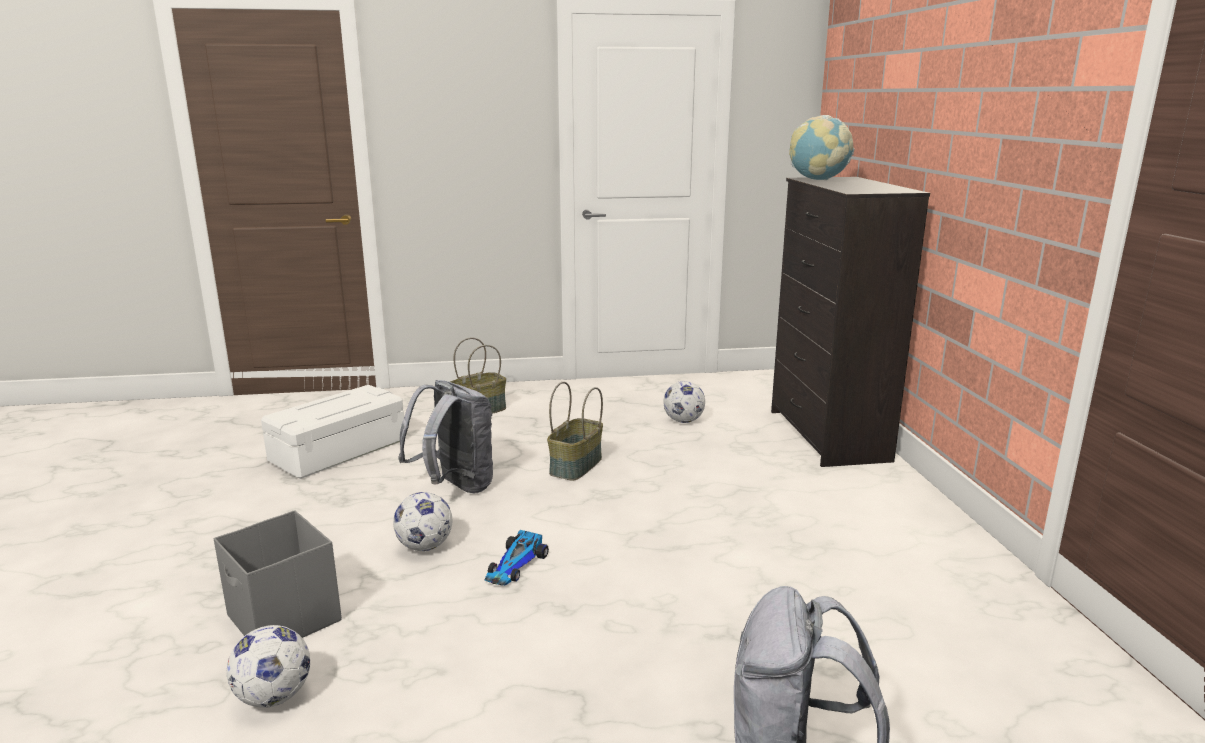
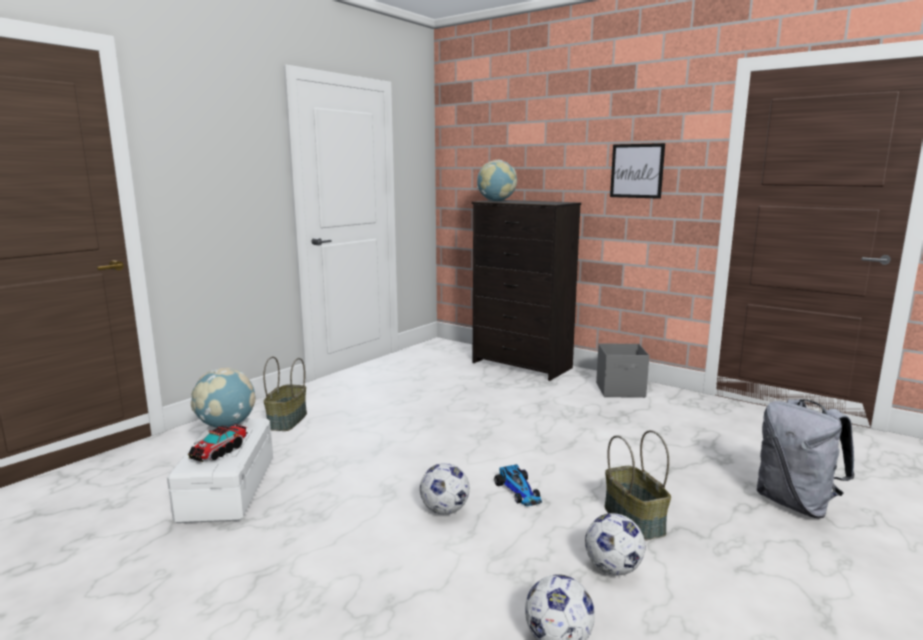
camera: 45 degrees left, 5 degrees down
(284, 620) = (457, 602): grey storage box -> grey storage box (621, 390)
(314, 411) = (219, 452): none -> toy truck
(362, 392) = (227, 425): none -> globe
(455, 487) = (382, 470): grey backpack -> none
(576, 466) = (432, 427): basket -> basket (635, 520)
(683, 421) = (437, 382): football -> football (612, 568)
(1005, 143) = (637, 171): none -> picture

